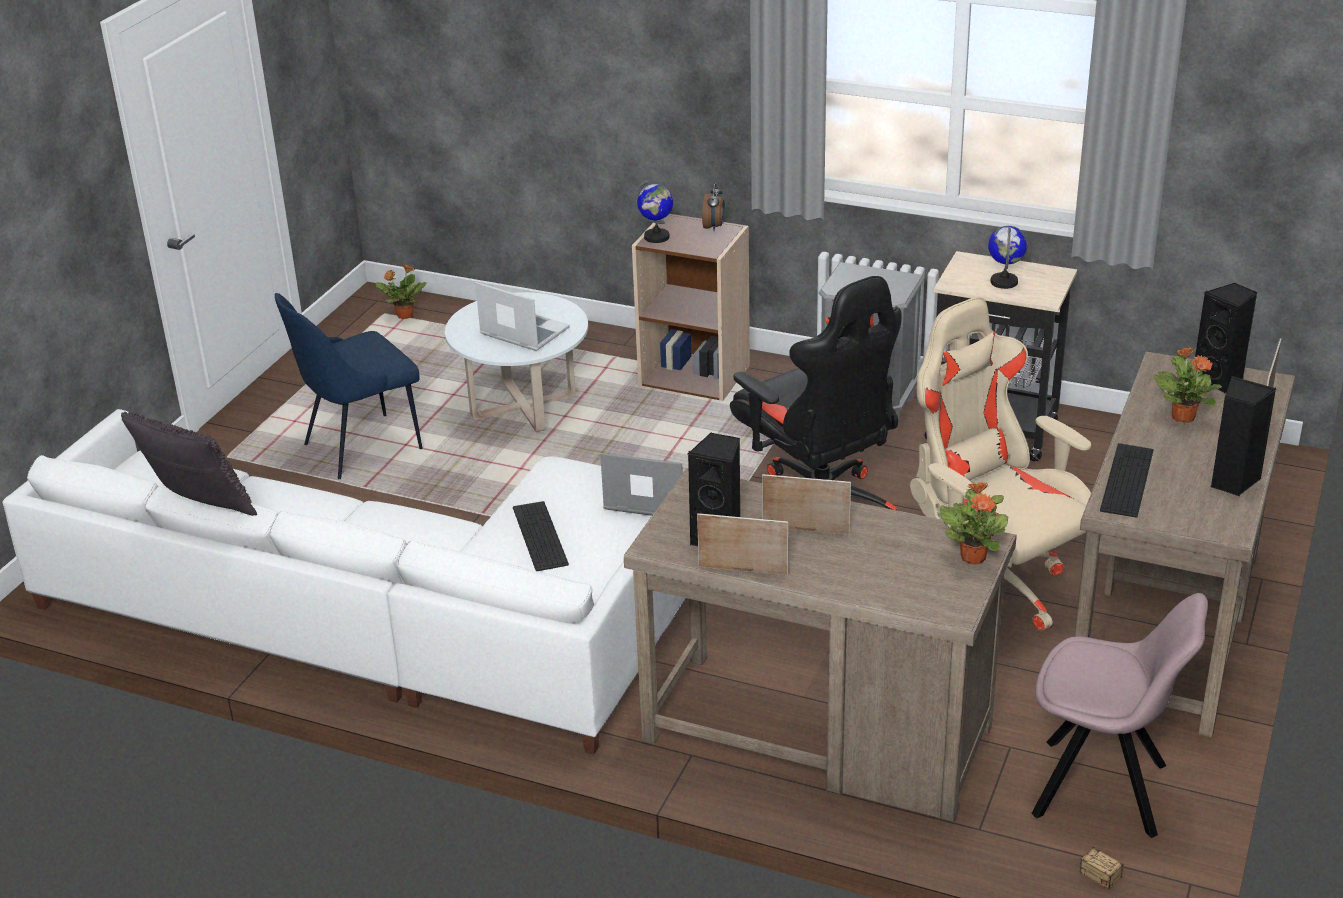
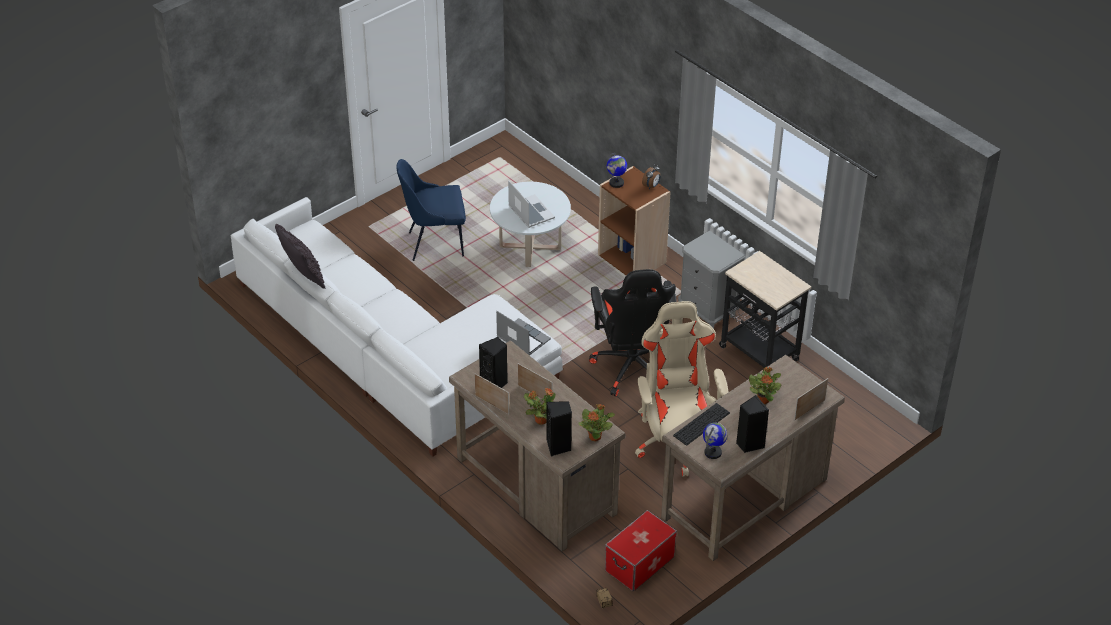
camera: 25 degrees right, 10 degrees up
(404, 316) = (509, 162): potted plant -> potted plant (540, 420)
(540, 536) = (458, 340): keyboard -> none
(1004, 282) = (765, 281): globe -> globe (713, 452)
(1101, 789) = (639, 564): pink chair -> storage box
(1220, 380) = (803, 385): black speaker -> black speaker (558, 447)

